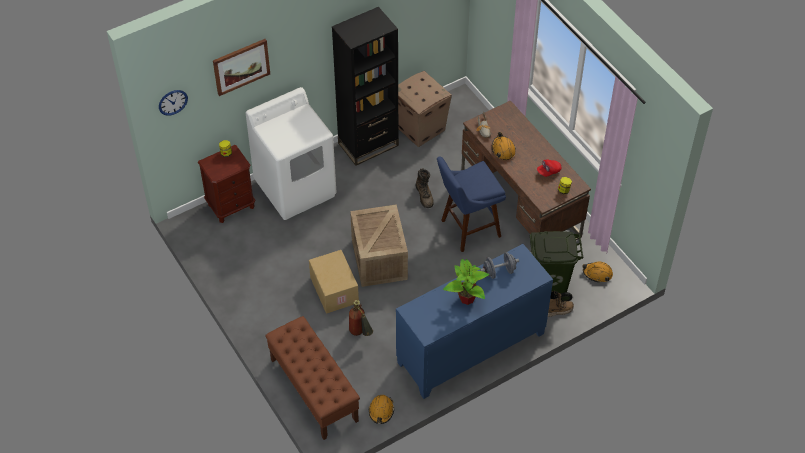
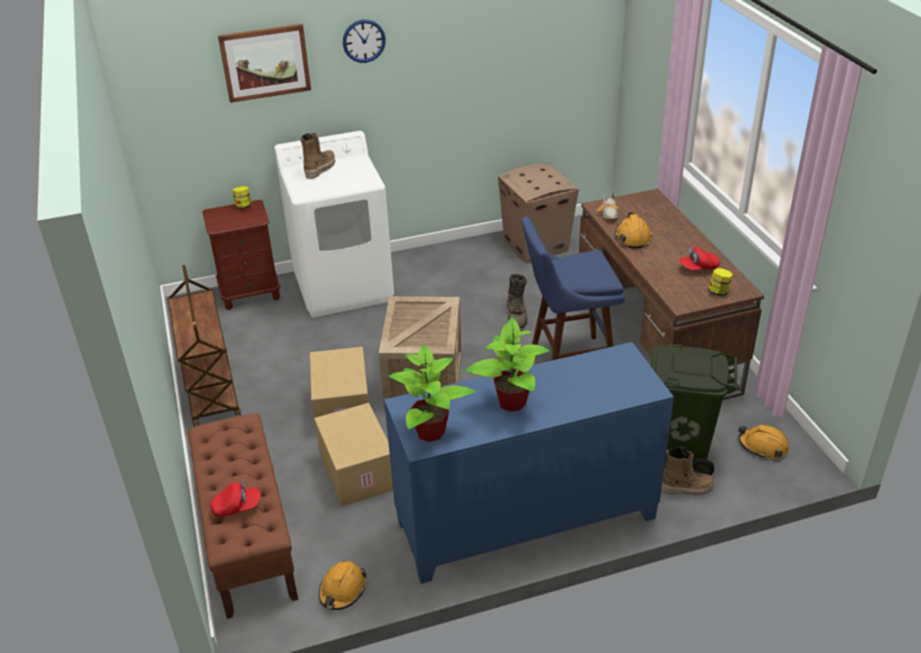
camera: 15 degrees right, 15 degrees down
(173, 102) = (156, 91): wall clock -> wall clock (364, 41)
(242, 292) = (211, 391): none -> brown cart
(282, 125) = (320, 169): none -> boot
(321, 381) = (237, 507): none -> red cap
(360, 334) = (356, 471): fire extinguisher -> cardboard box
(368, 144) = (459, 253): black bookcase -> none
(429, 326) = (431, 432): none -> potted plant
(499, 271) = (579, 373): grey dumbbell -> none

